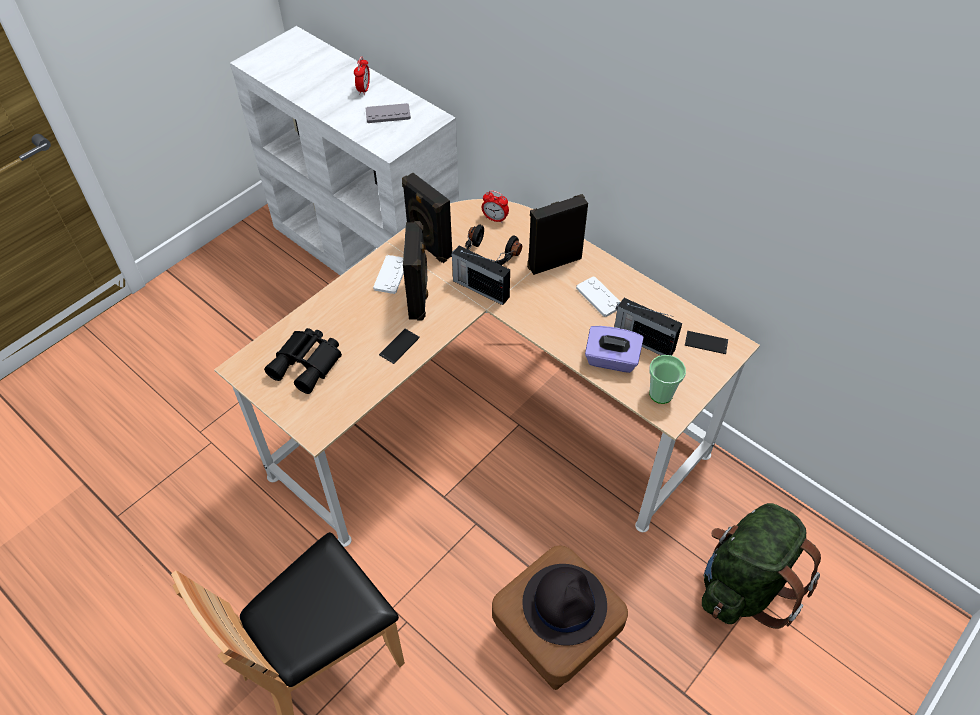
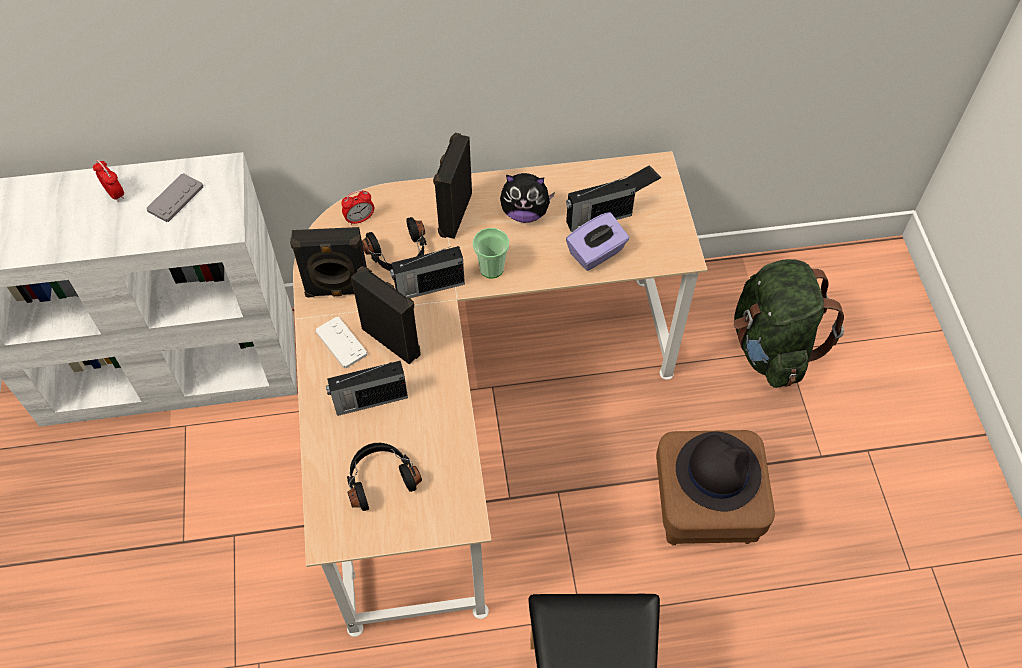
camera: 50 degrees left, 5 degrees up
(308, 364) = (380, 478): black binoculars -> black headphones
(361, 318) = (369, 400): none -> radio
(399, 346) = (432, 392): phone -> none
(599, 297) = (525, 213): white game controller -> plush toy
(661, 394) = (659, 246): cup -> cup (491, 268)

